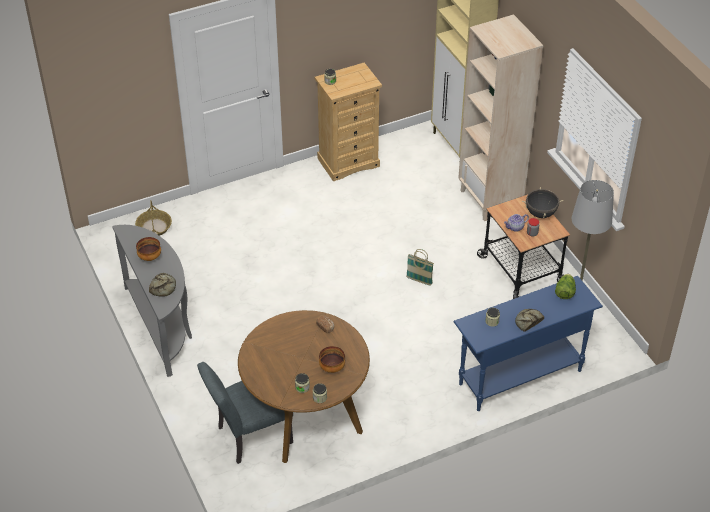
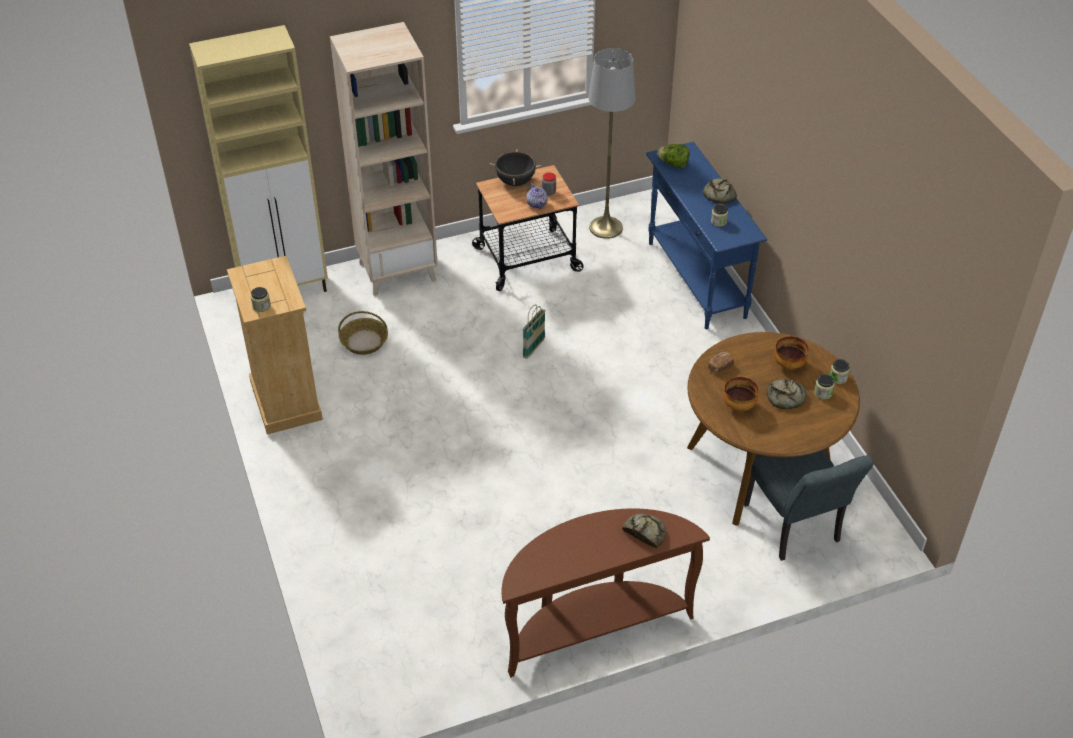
camera: 85 degrees left, 0 degrees up
(149, 257) = (580, 550): bowl -> bowl (738, 406)
(154, 227) = (376, 641): basket -> basket (364, 342)
(162, 326) = (593, 626): grey console table -> brown console table
(295, 365) = (786, 398): none -> bread

